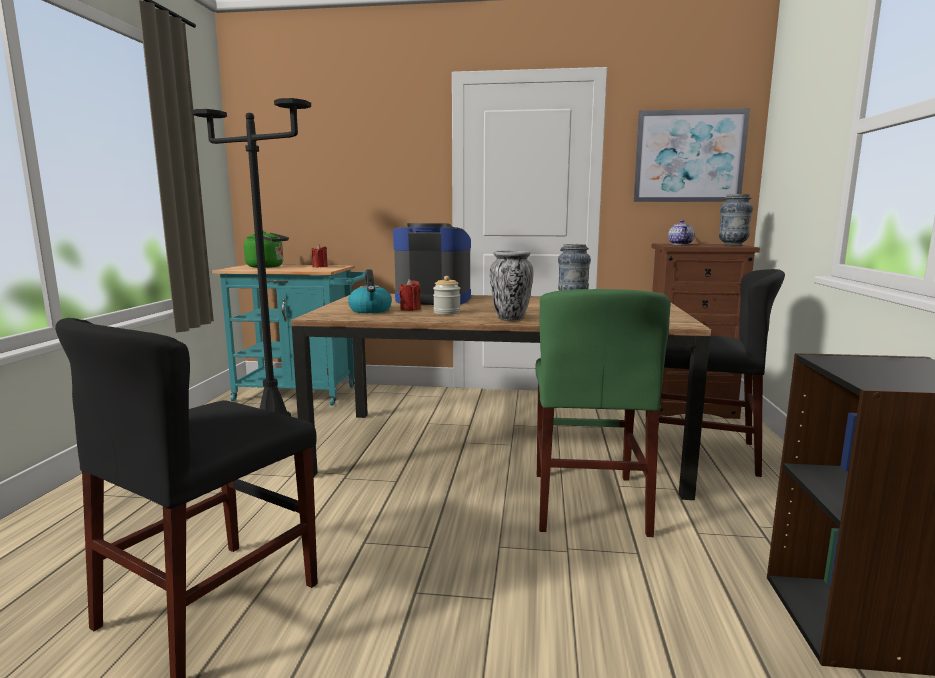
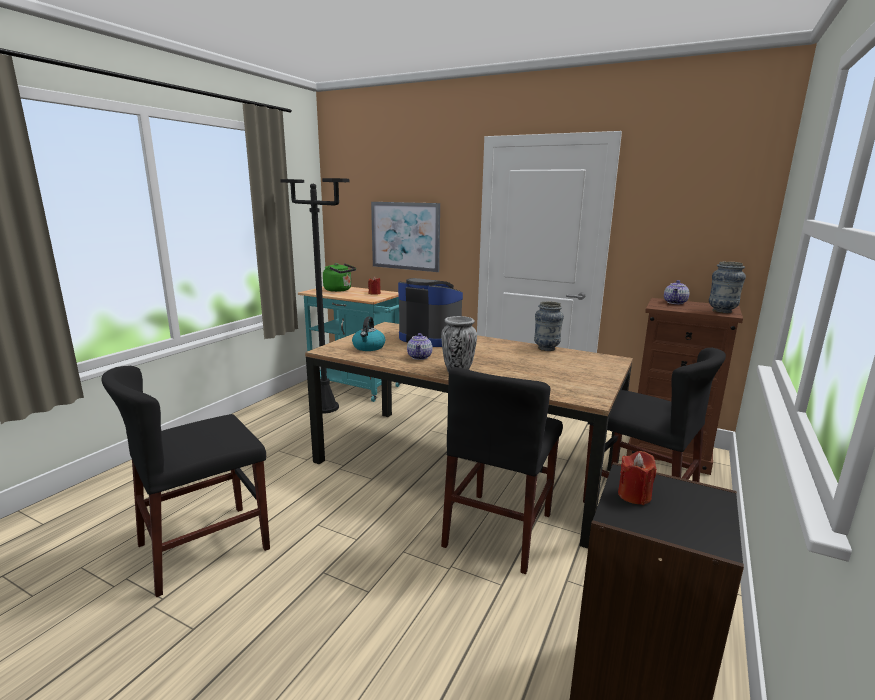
camera: 20 degrees right, 5 degrees up
(410, 309) = (398, 349): red candle -> red candle (634, 495)
(447, 312) = (420, 357): jar -> teapot
(588, 502) = (498, 529): green chair -> black chair
(689, 156) = (697, 217): picture -> picture (405, 236)

